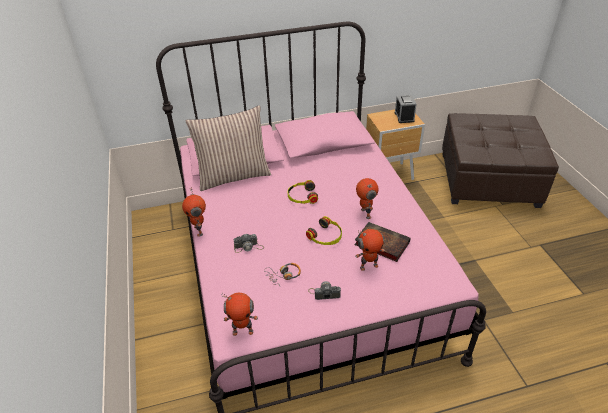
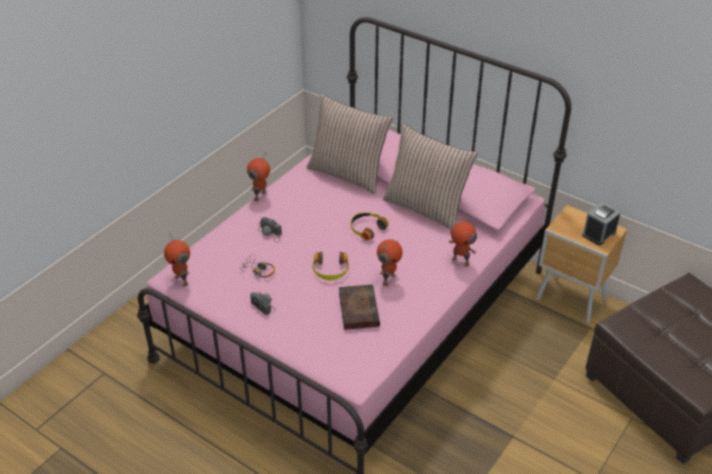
camera: 50 degrees right, 0 degrees up
(312, 161) = (426, 208): none -> pillow
(368, 266) = (321, 314): toy robot -> toy robot (461, 261)

